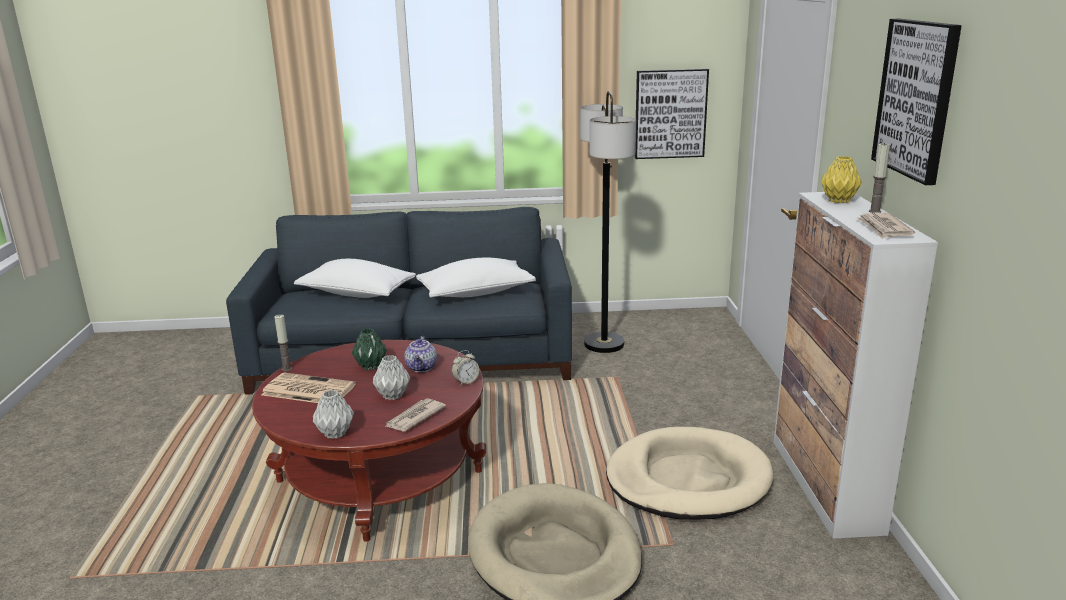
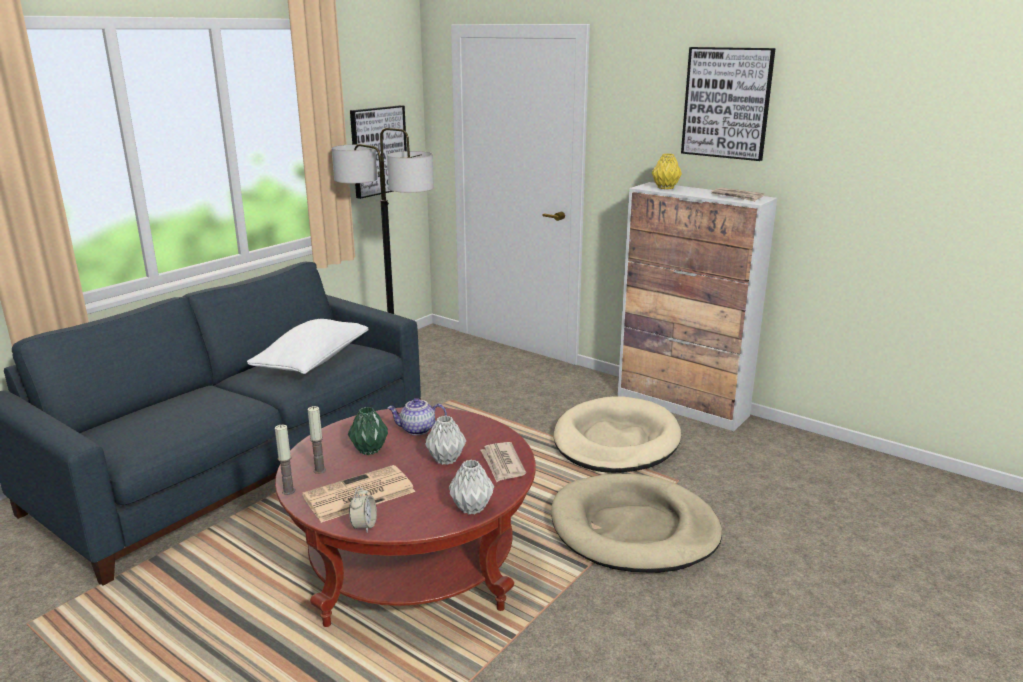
camera: 50 degrees left, 0 degrees up
(357, 293) = (180, 406): white pillow -> none
(422, 368) = (417, 430): teapot -> teapot turned 135 degrees clockwise
(466, 381) = (477, 423): alarm clock -> alarm clock (364, 526)
(875, 211) = (701, 189): candle -> candle (319, 470)

